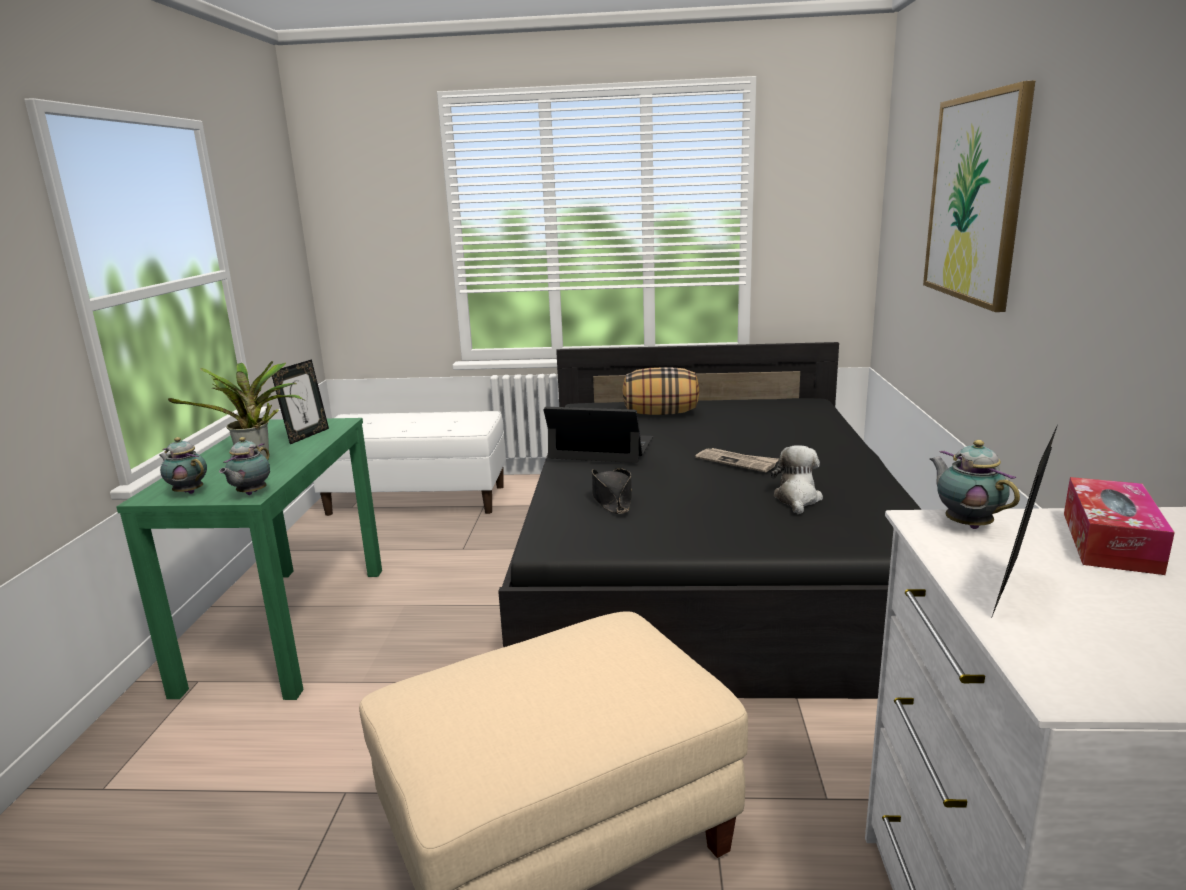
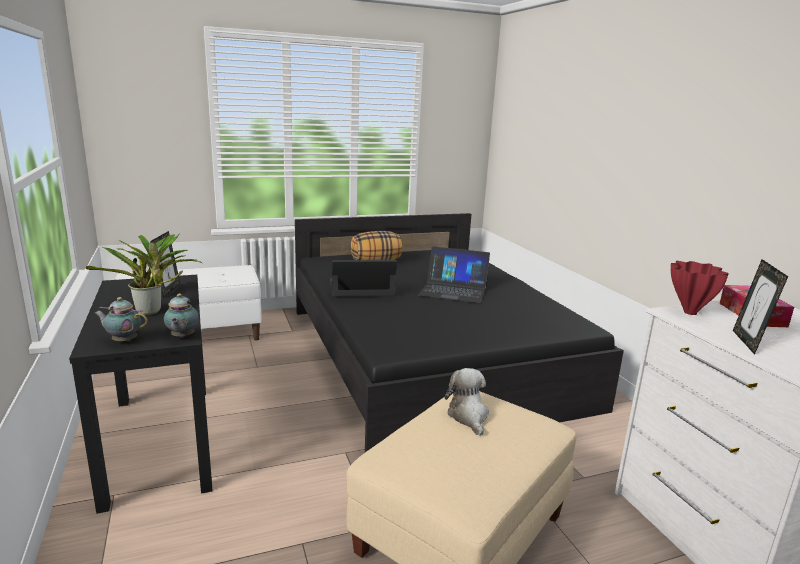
camera: 25 degrees left, 0 degrees up
(289, 625) = (160, 440): green console table -> black console table
(611, 499) = (400, 319): black hat -> none
(737, 462) = (453, 290): newspaper -> laptop
(797, 499) = (507, 310): plush toy -> plush toy (468, 416)
(966, 524) = (689, 312): teapot -> red vase
(975, 198) = (581, 133): picture -> none

